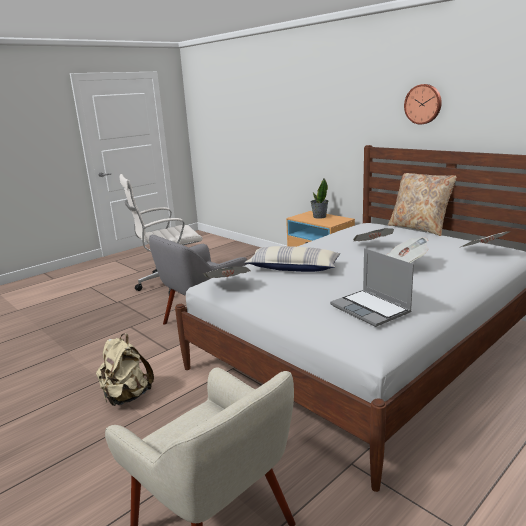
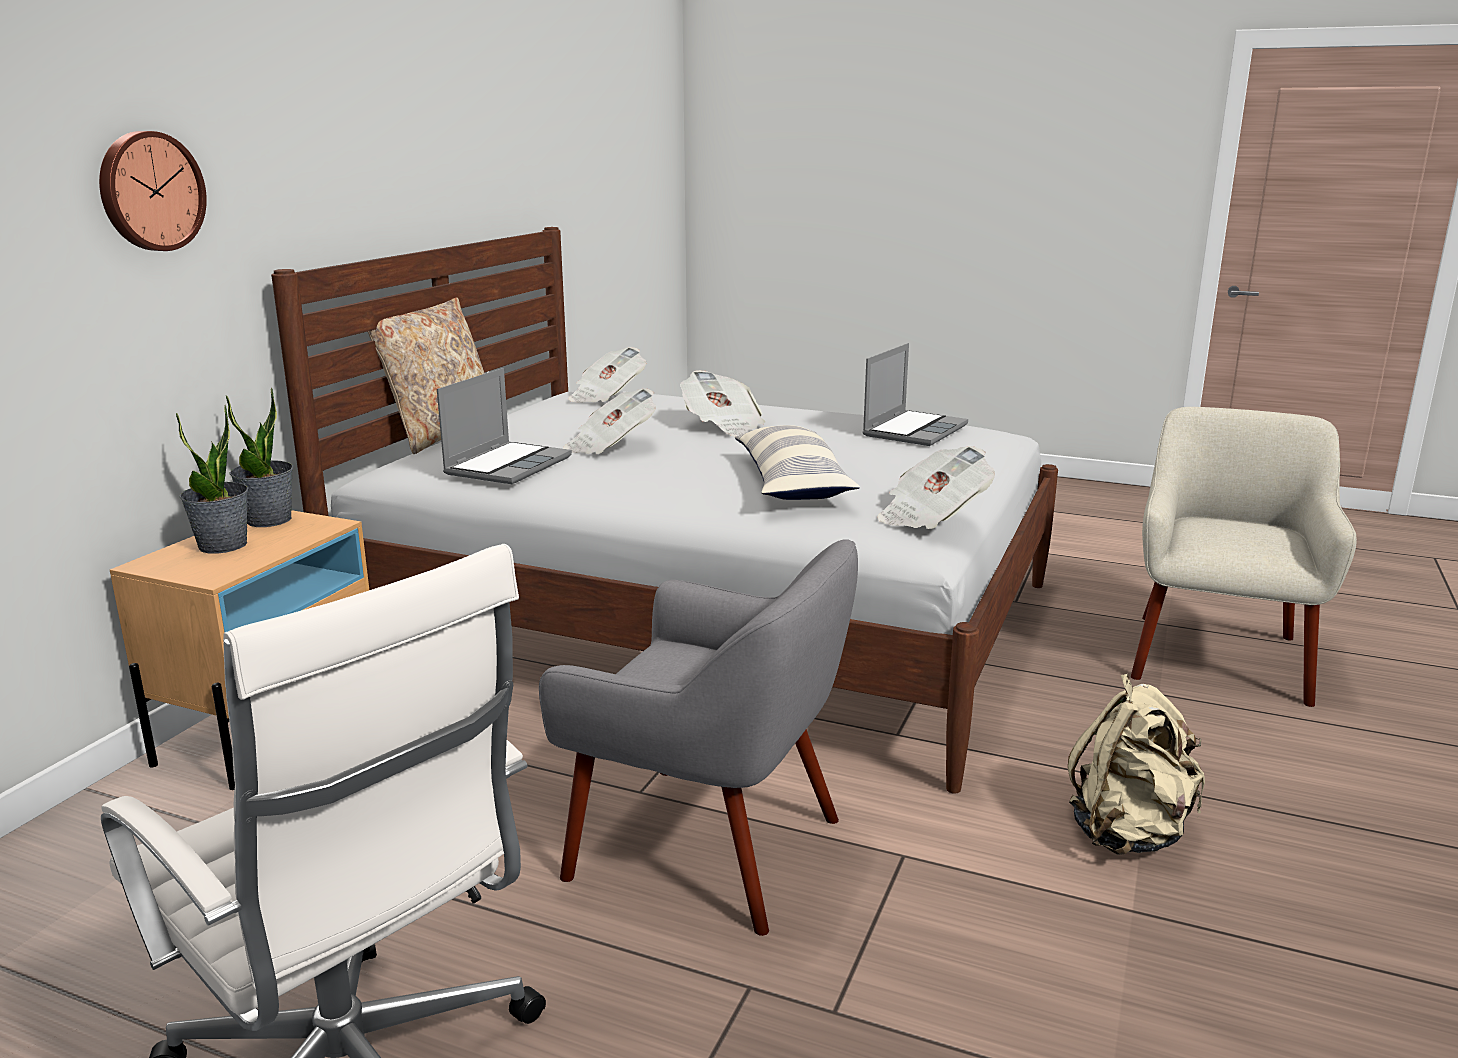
camera: 115 degrees left, 0 degrees up
(339, 219) = (269, 520): none -> potted plant
(354, 232) = (508, 465): none -> laptop
(423, 104) = (356, 148): wall clock -> wall clock (149, 191)

